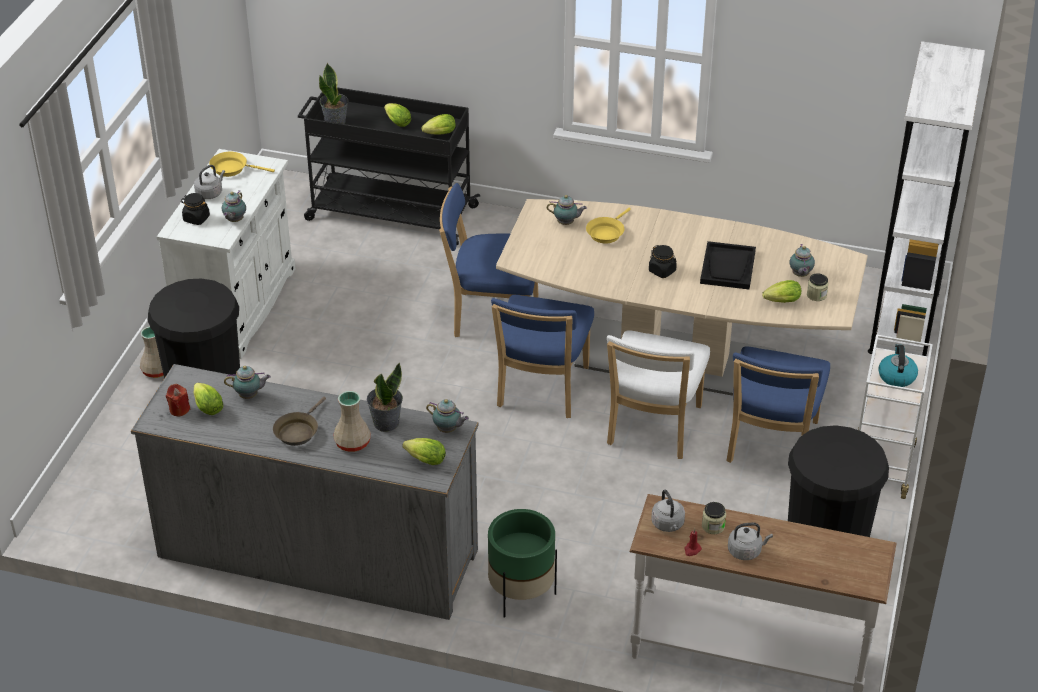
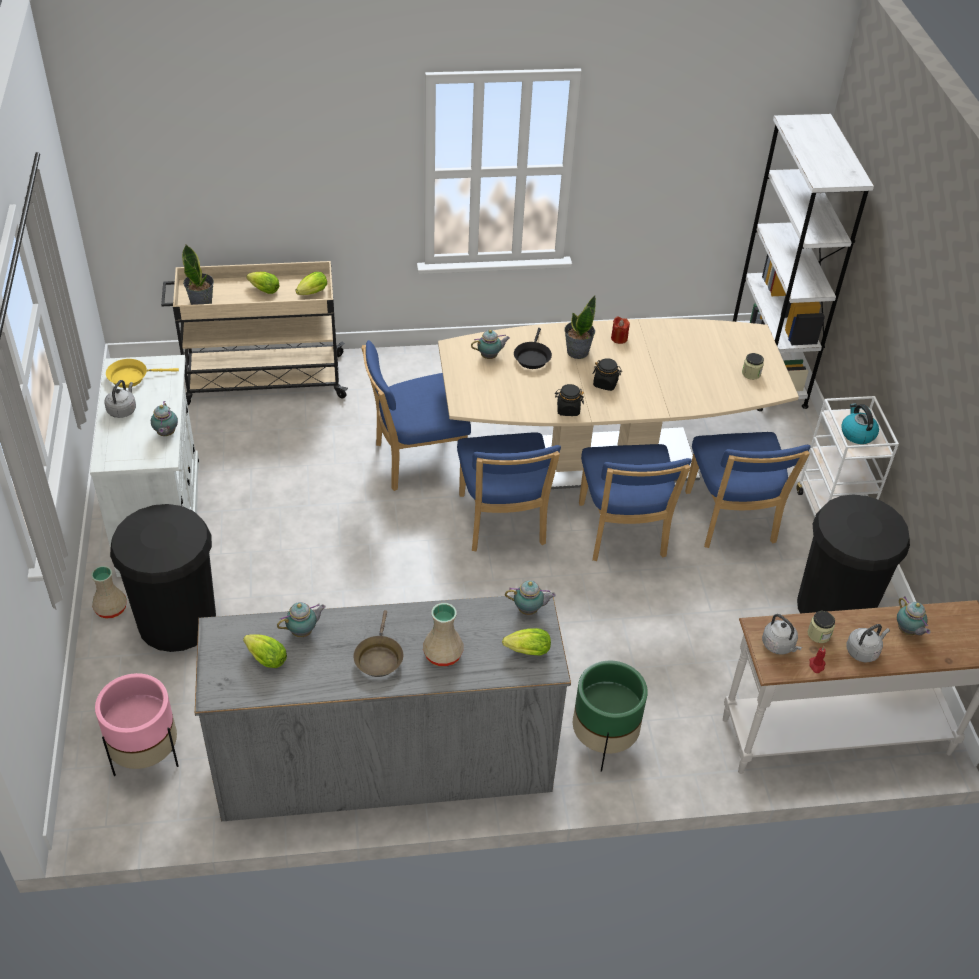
camera: 25 degrees left, 5 degrees up
(124, 490) = (145, 755): none -> pink planter
(179, 409) = (236, 671): red candle -> red candle (619, 338)
(196, 218) = (123, 441): black jar -> black jar (568, 409)
(385, 422) = (462, 620): potted plant -> potted plant (577, 352)
(389, 213) = (262, 380): black cart -> beige cart
(606, 232) = (532, 357): yellow frying pan -> black frying pan
(652, 429) = (622, 534): white chair -> blue chair
(728, 267) = (660, 365): black tray -> none
(780, 302) = (725, 388): lettuce -> none
(800, 275) = (725, 358): teapot -> teapot (907, 631)

